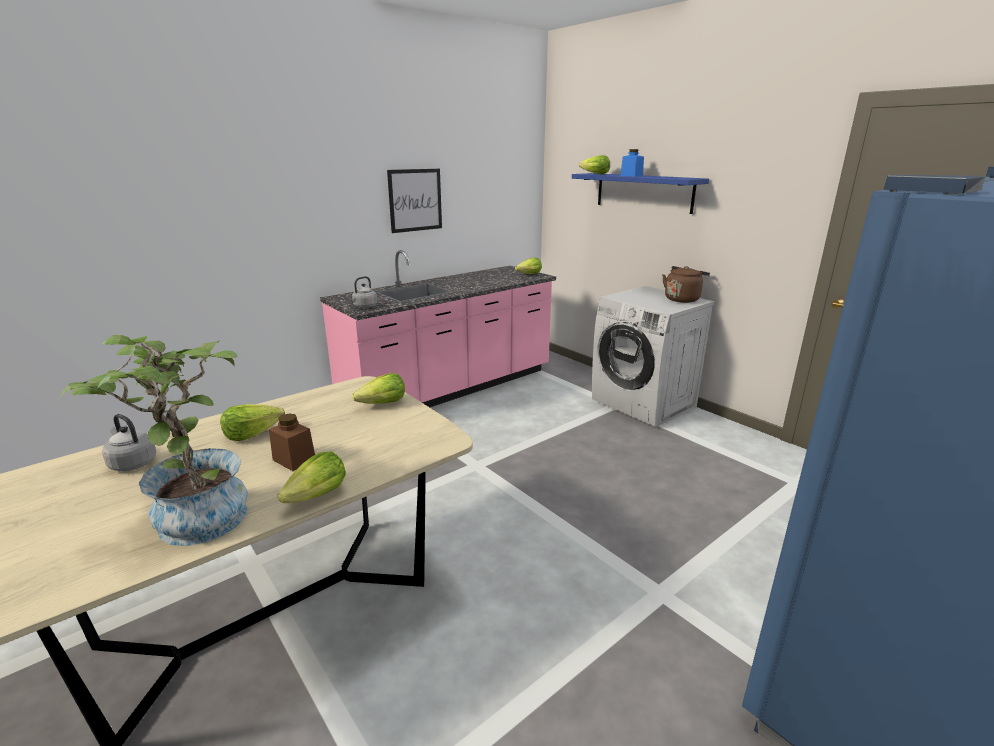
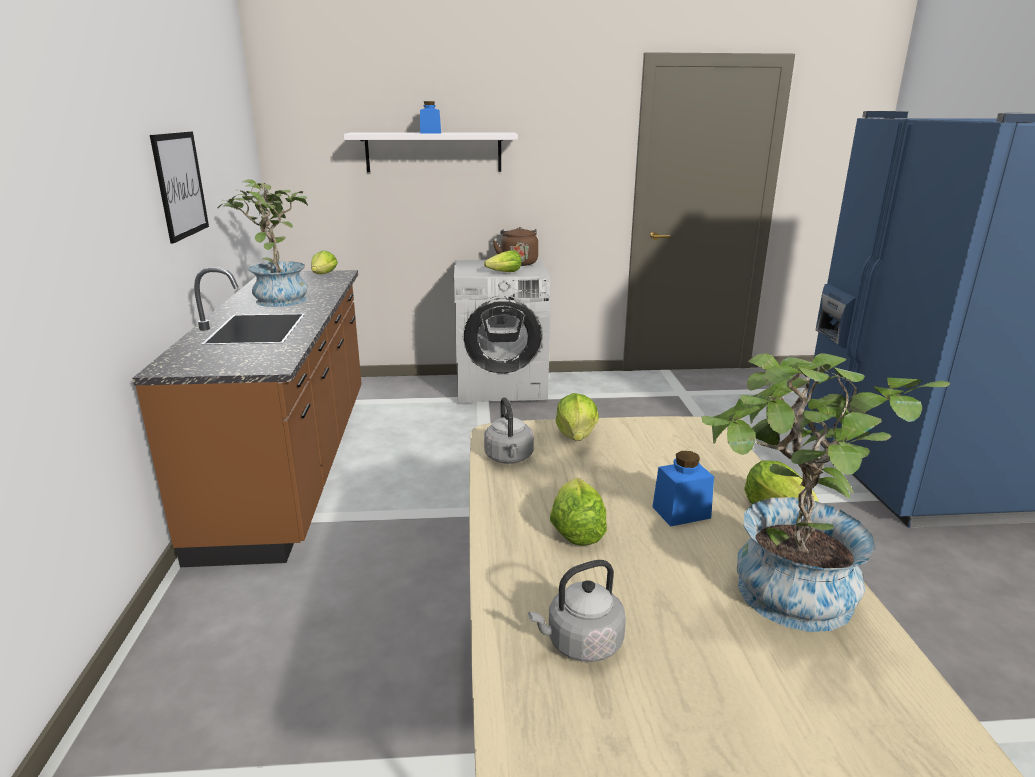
camera: 55 degrees left, 0 degrees up
(294, 459) = (681, 512): brown jar -> blue jar
(364, 306) = (259, 363): grey kettle -> grey kettle (509, 458)
(450, 390) = (294, 464): pink counter -> brown counter
(468, 281) = (278, 298): none -> potted plant
(595, 174) = (375, 133): lettuce -> lettuce (504, 273)
(643, 192) = (433, 152): blue shelf -> white shelf

